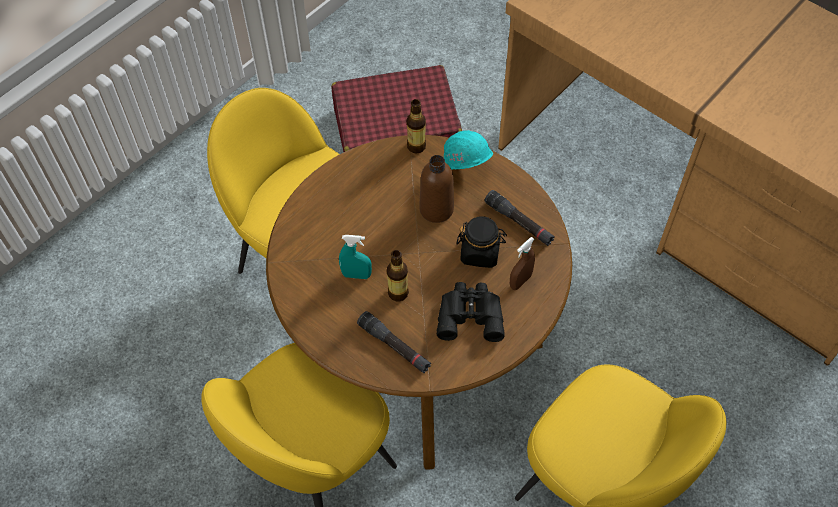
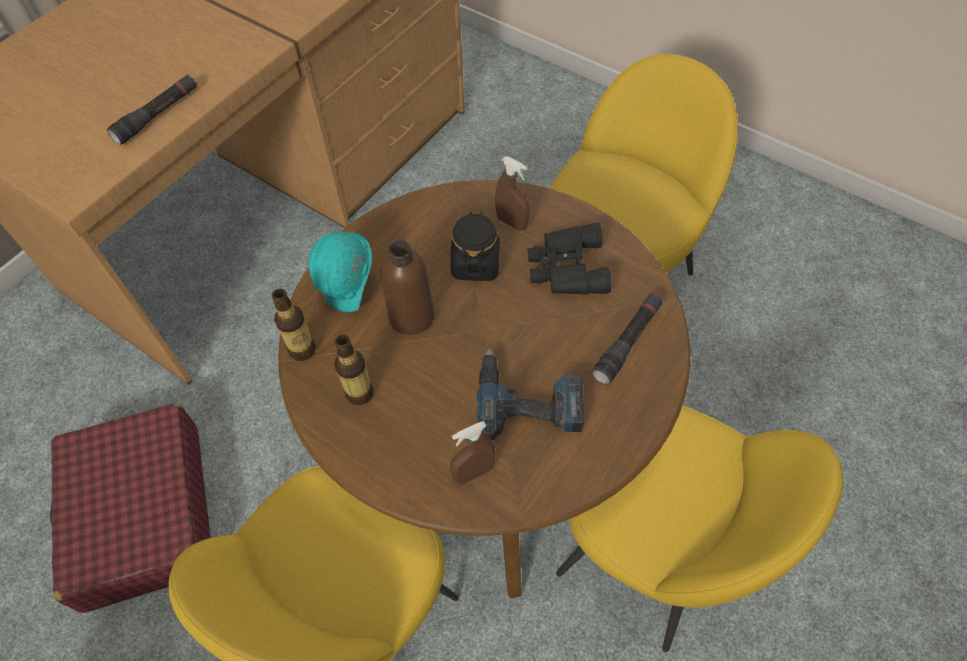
camera: 95 degrees left, 0 degrees up
(308, 238) = (473, 473): none -> brown spray bottle
(356, 275) = (528, 399): turquoise spray bottle -> power drill
(398, 293) = (548, 346): bottle -> bottle (359, 393)
(519, 222) = (426, 228): black flashlight -> black flashlight (157, 115)

